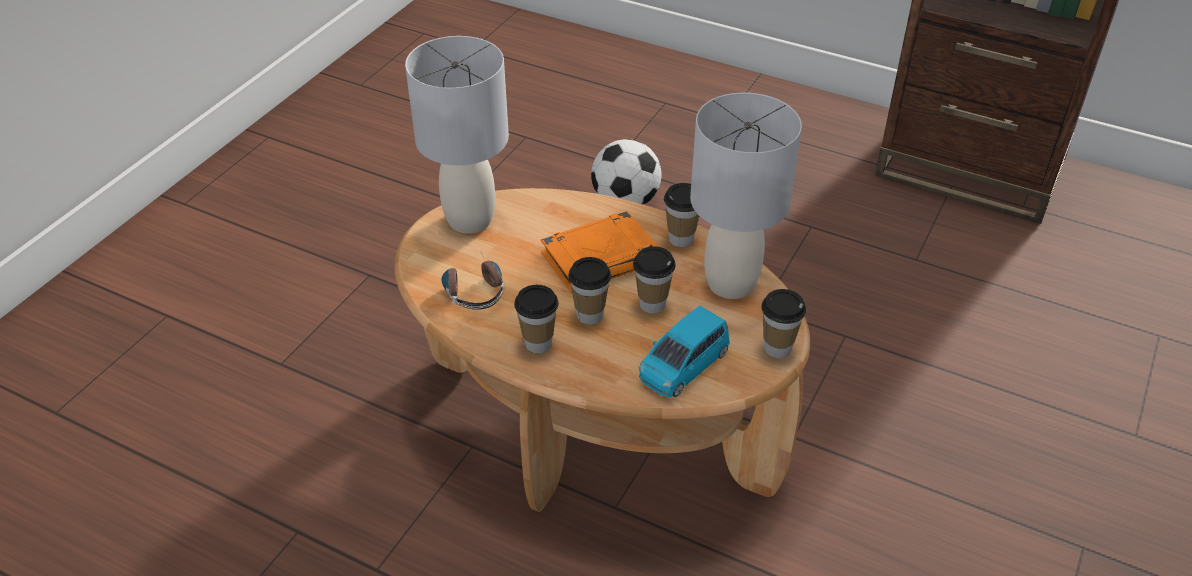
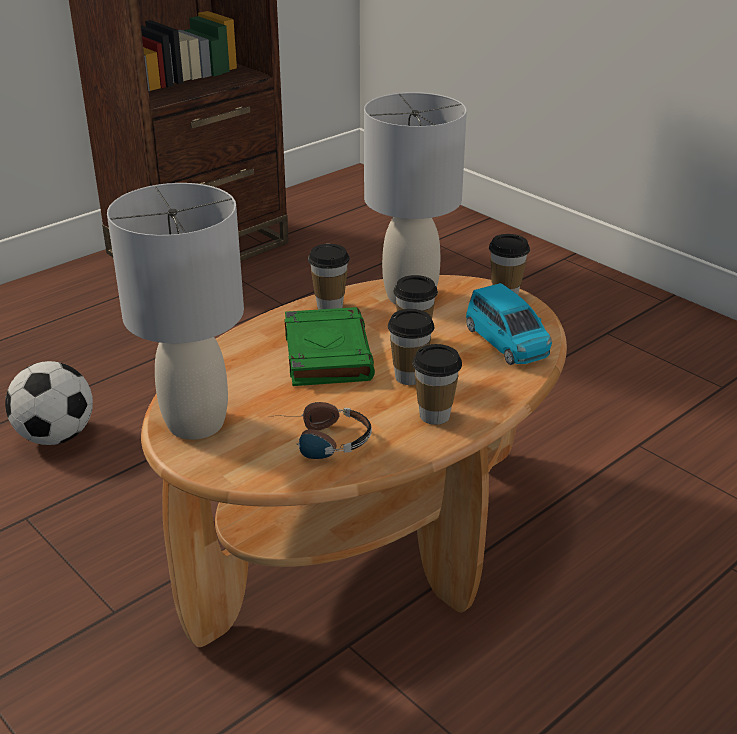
camera: 70 degrees left, 10 degrees down
(601, 258) = (327, 353): orange book -> green book

